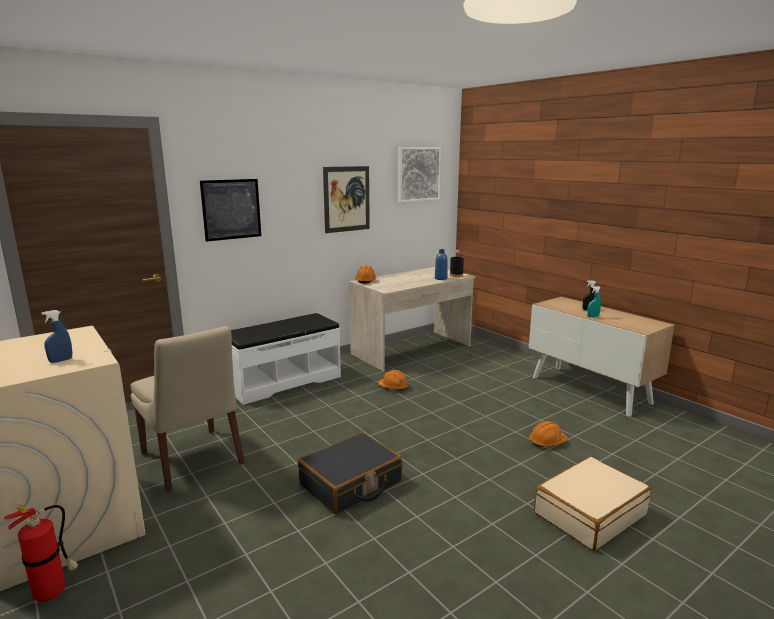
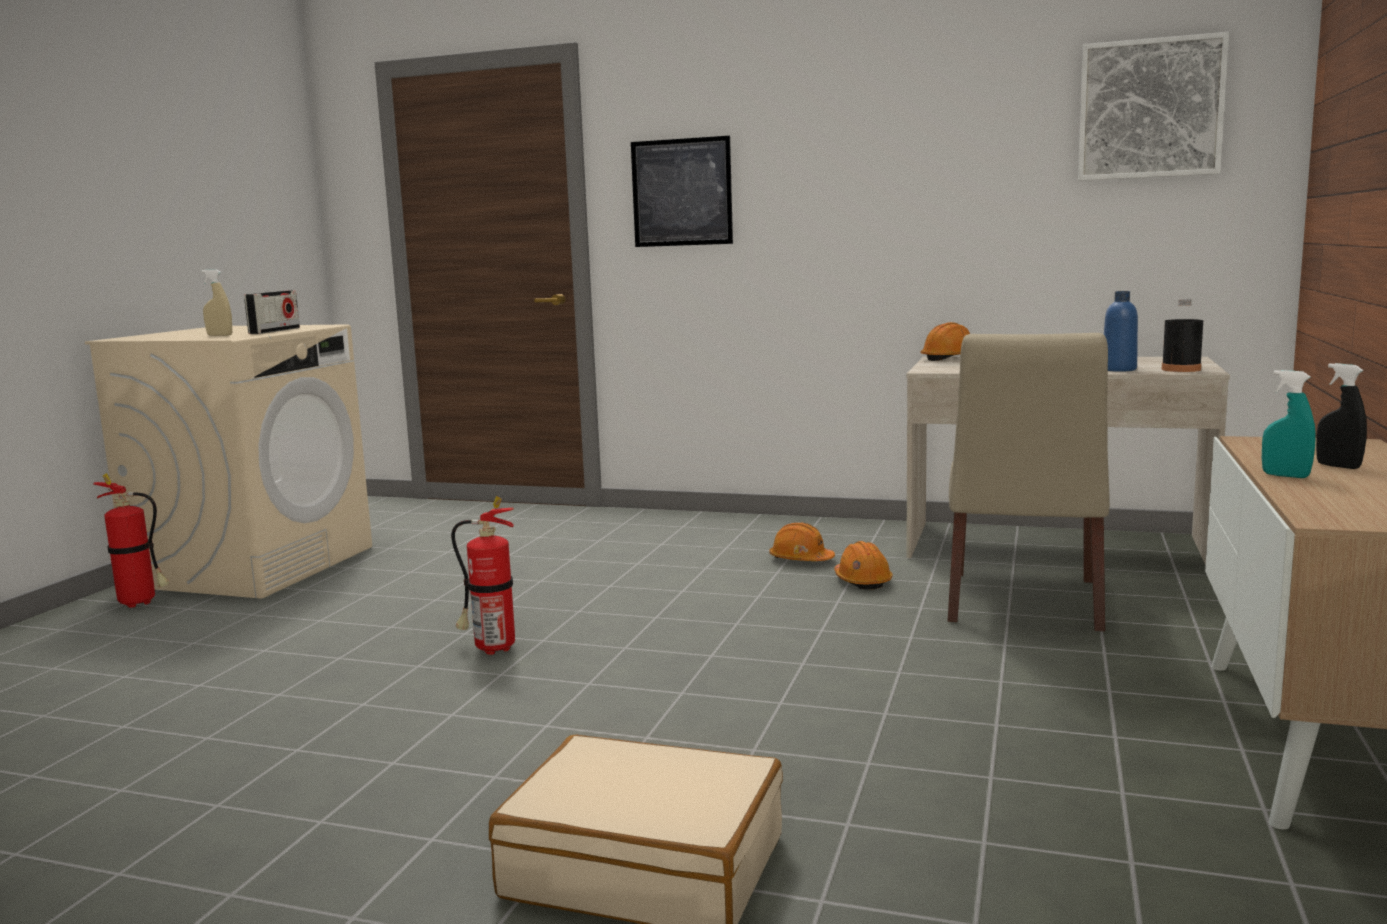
camera: 55 degrees right, 5 degrees down
(61, 360) = (219, 335): blue spray bottle -> beige spray bottle
(81, 345) = (275, 331): none -> radio
(193, 460) = (439, 562): beige chair -> beige chair (1023, 603)
(283, 382) = (729, 526): white bench -> none
(346, 199) = (928, 174): picture -> none
(351, 484) = (490, 649): black suitcase -> fire extinguisher
(547, 442) = (898, 754): orange hard hat -> orange hard hat (801, 560)

